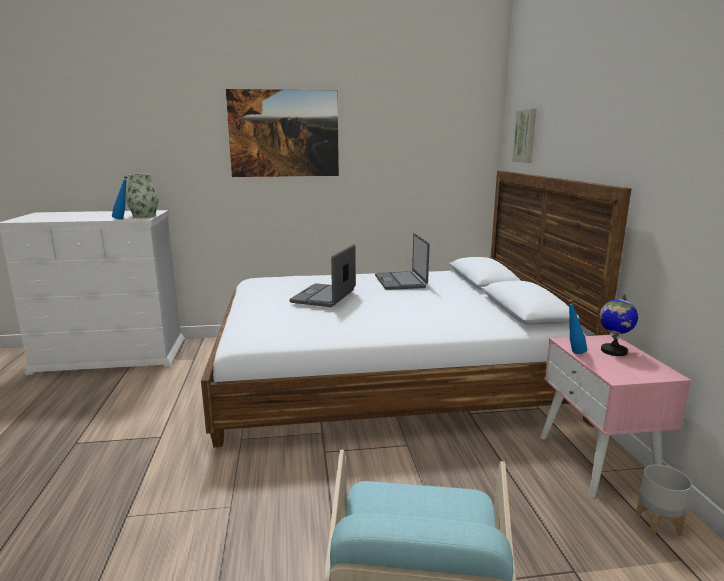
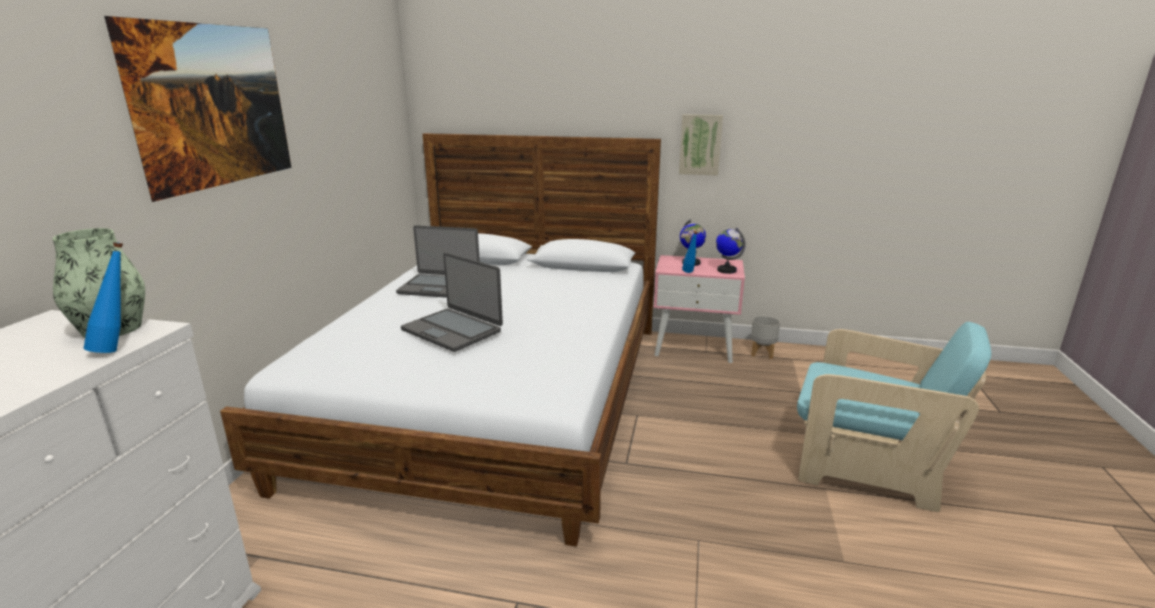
camera: 70 degrees left, 5 degrees up
(526, 136) = (470, 93): picture -> picture (700, 144)
(622, 372) = (726, 270): none -> globe

